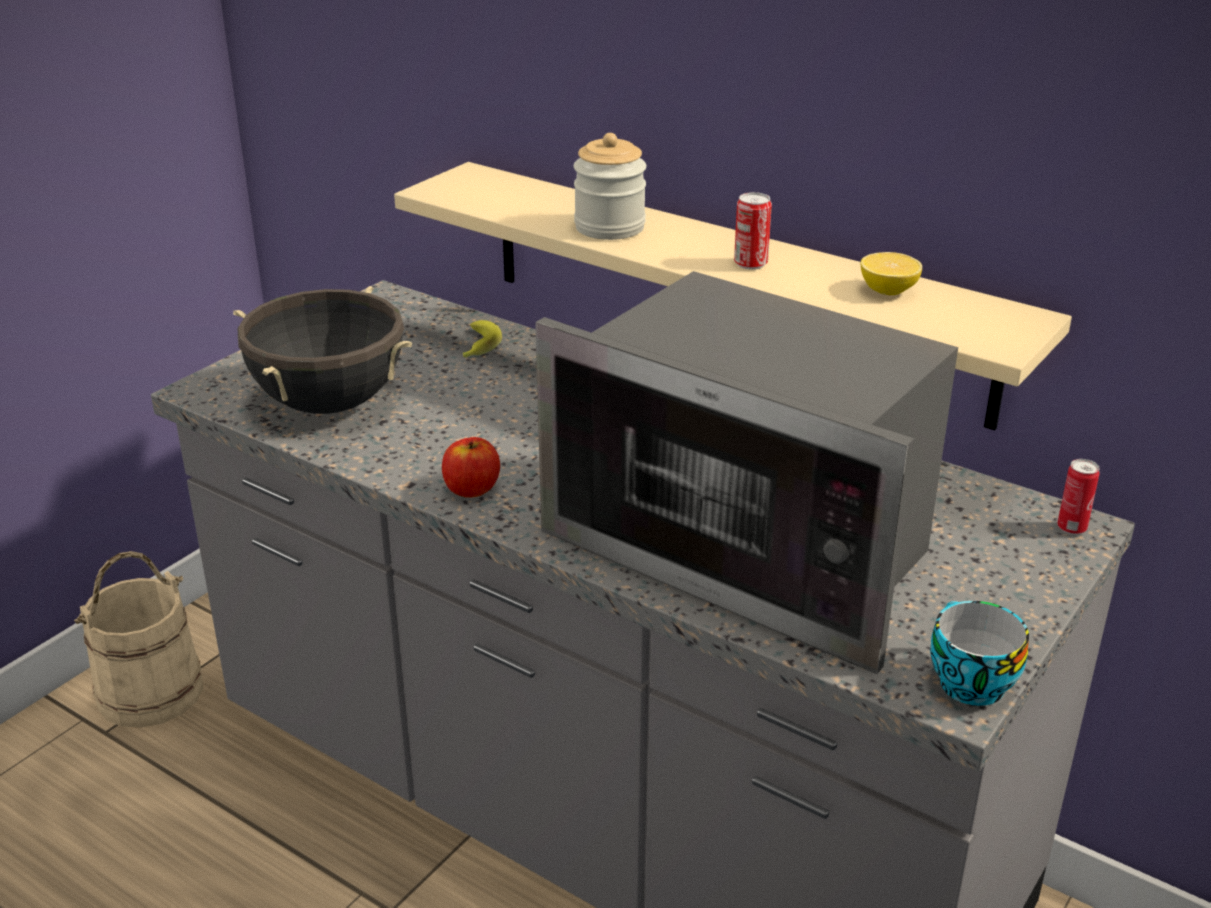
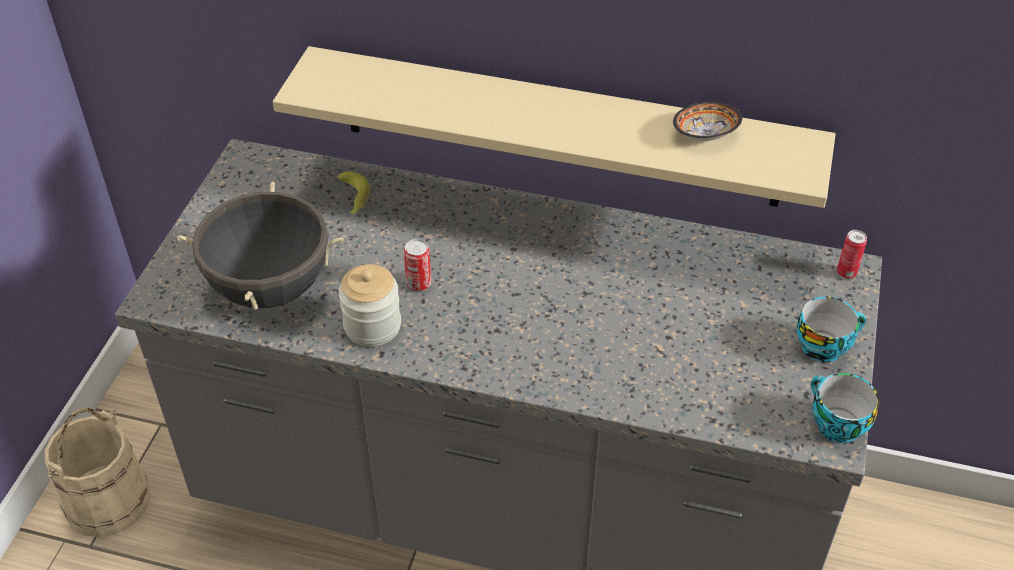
camera: 20 degrees left, 15 degrees up
(471, 489) = (429, 346): apple -> none
(609, 227) = (469, 106): jar -> jar (372, 326)
(750, 264) = (595, 127): can -> can (419, 283)
(751, 549) = (651, 349): microwave -> none
(888, 290) = (705, 135): lemon -> bowl
(997, 595) = (824, 345): none -> cup

